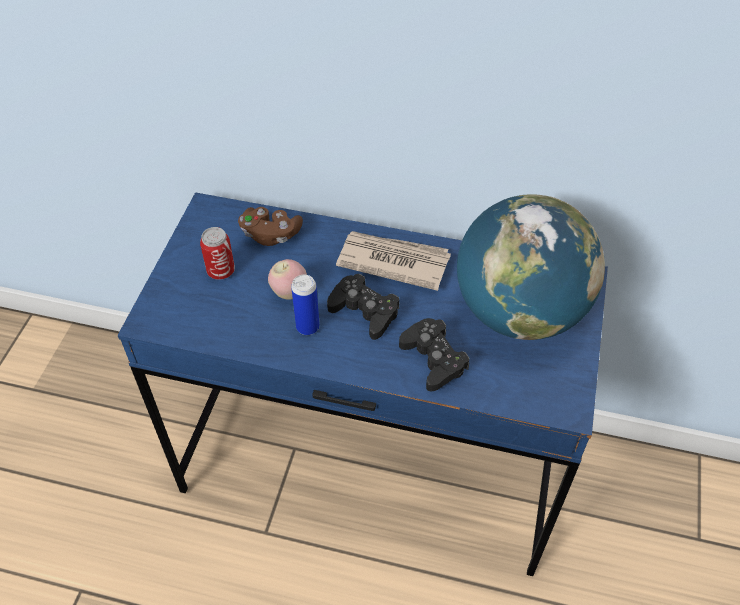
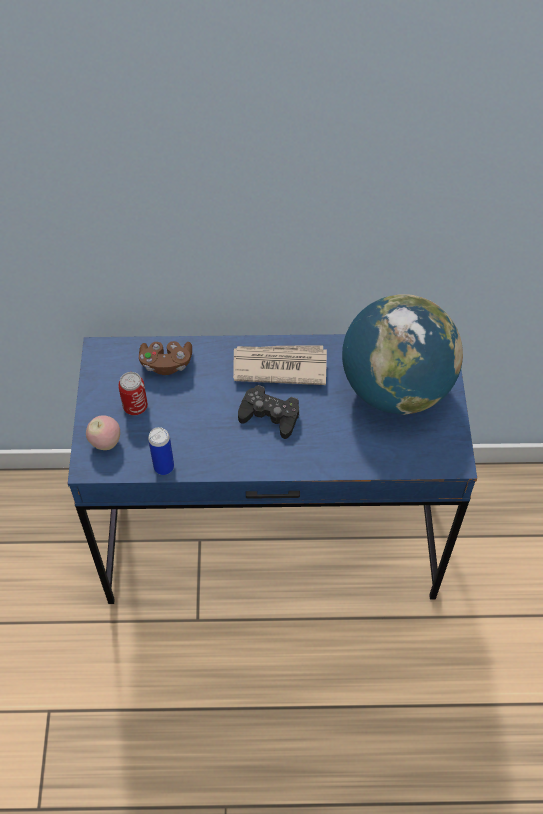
camera: 15 degrees left, 5 degrees up
(289, 292) = (201, 413): apple -> apple (105, 442)
(307, 327) = (227, 440): can -> can (164, 467)
(433, 359) = (338, 444): black game controller -> none

